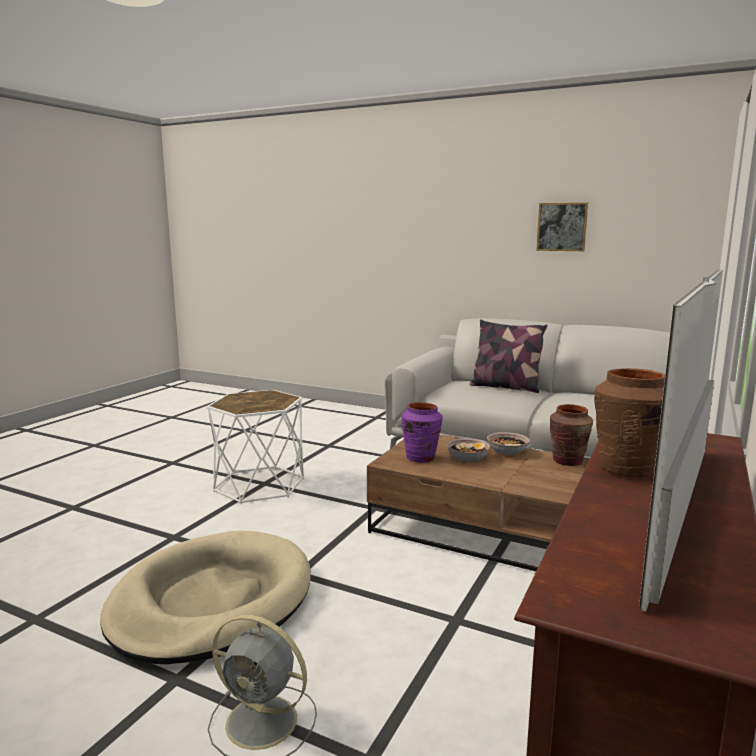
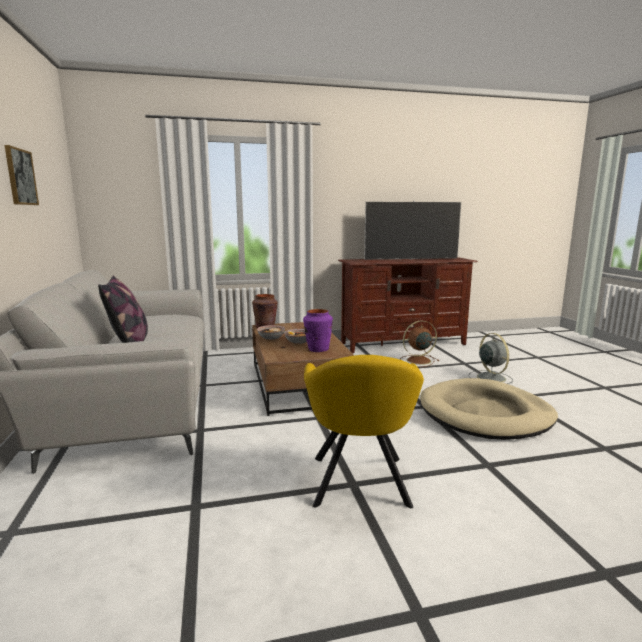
camera: 130 degrees left, 0 degrees up
(259, 485) = (359, 484): white side table -> yellow armchair
(462, 695) = (417, 361): none -> brown fan
(626, 469) = (394, 261): brown vase -> none

